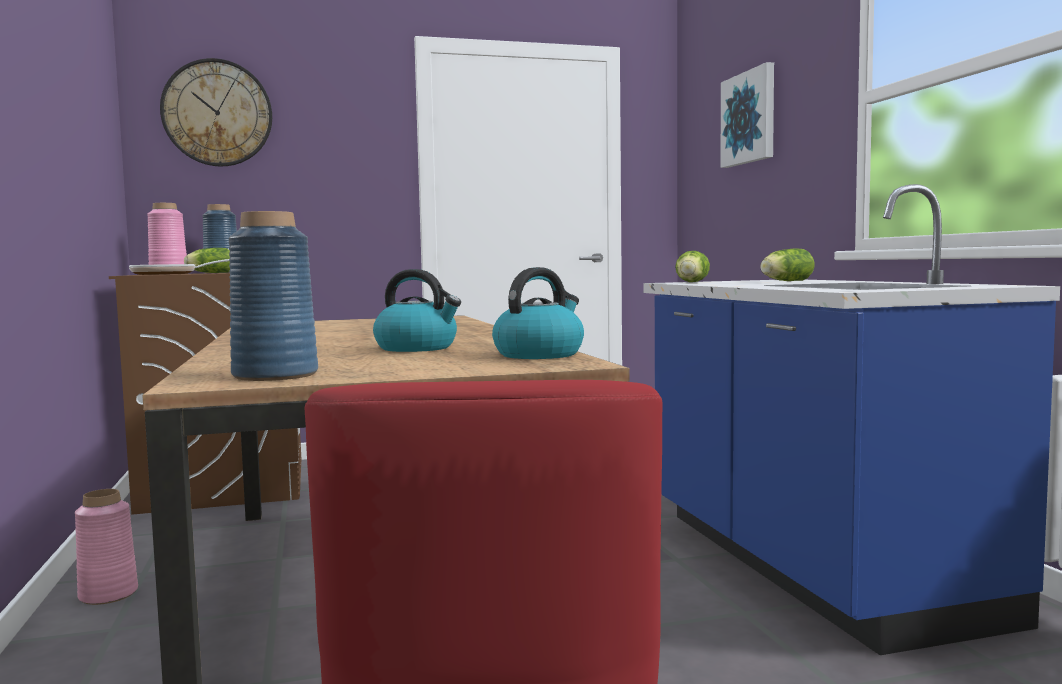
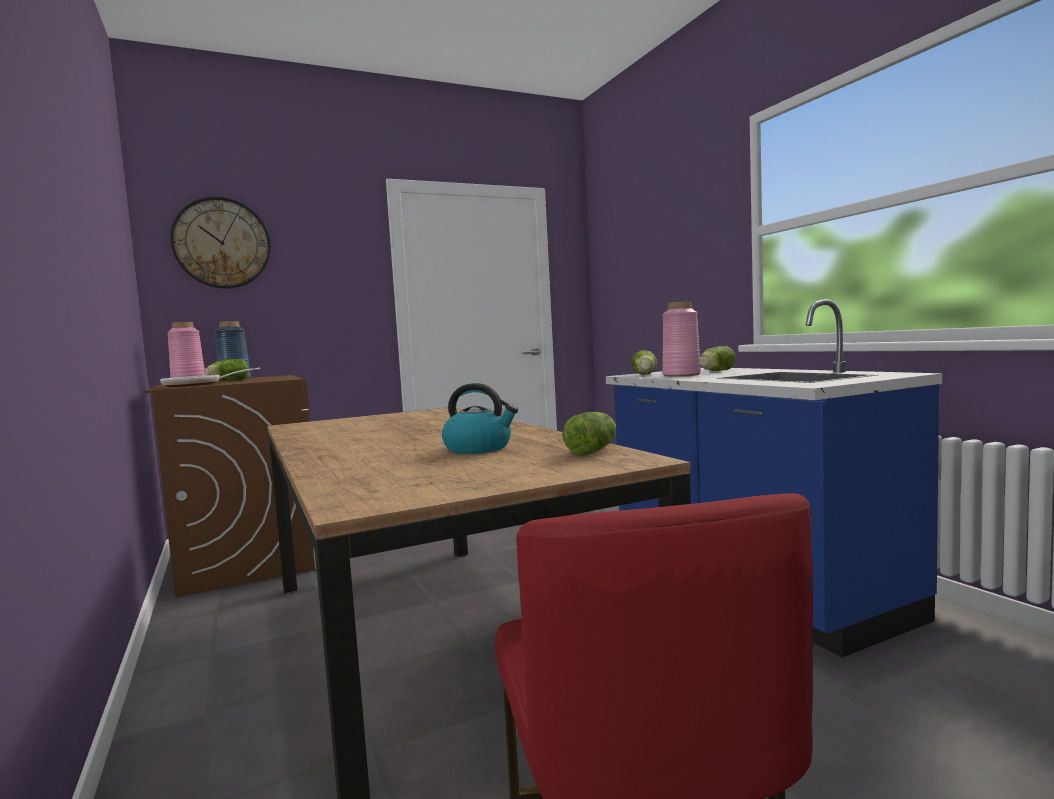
camera: 10 degrees left, 0 degrees up
(108, 594) = (188, 680): pink vase -> pink vase (681, 375)
(275, 375) = (405, 491): blue vase -> none
(539, 354) = (594, 450): kettle -> lettuce
(749, 118) = (655, 244): picture -> none

